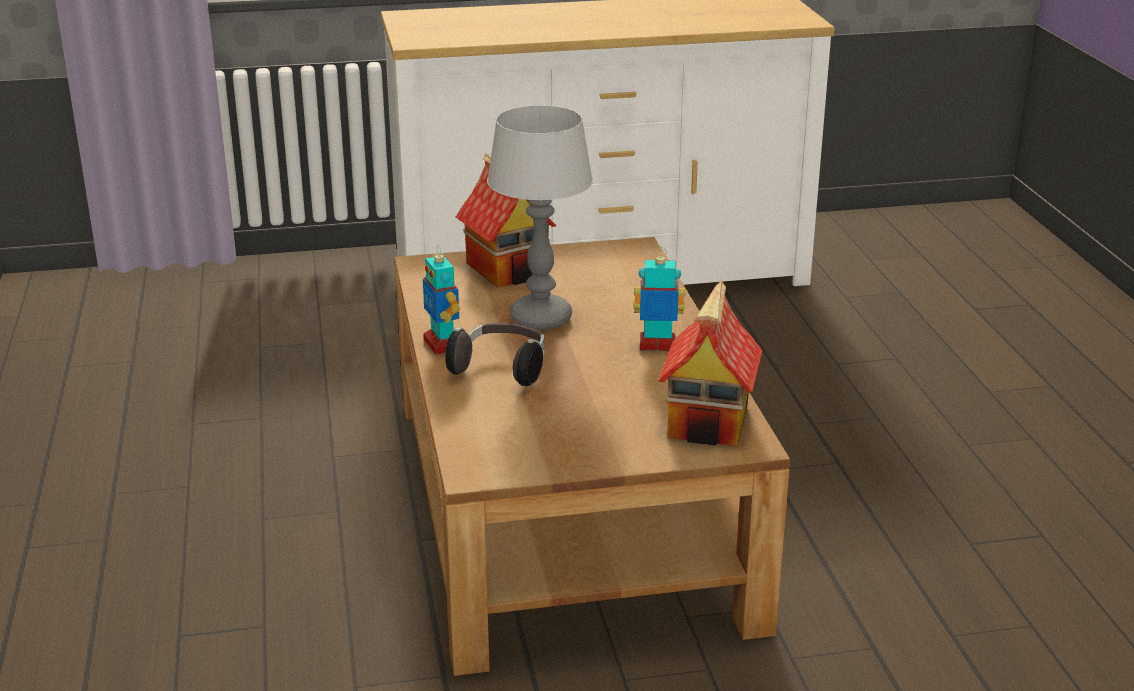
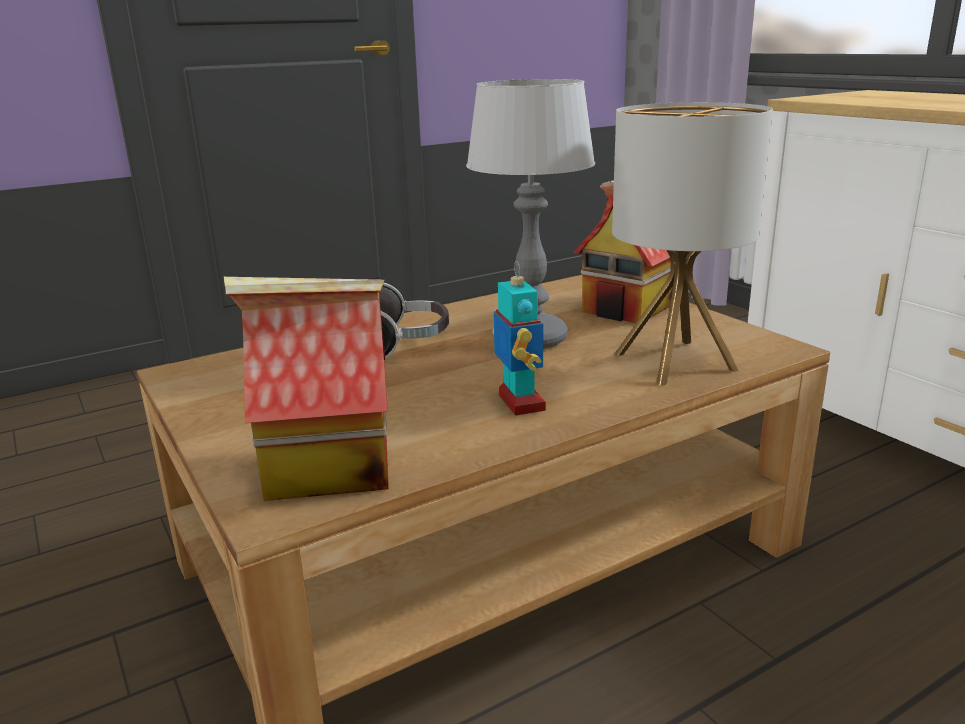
camera: 70 degrees right, 5 degrees down
(441, 344) = (435, 315): toy robot -> none
(631, 283) = (675, 361): none -> table lamp

